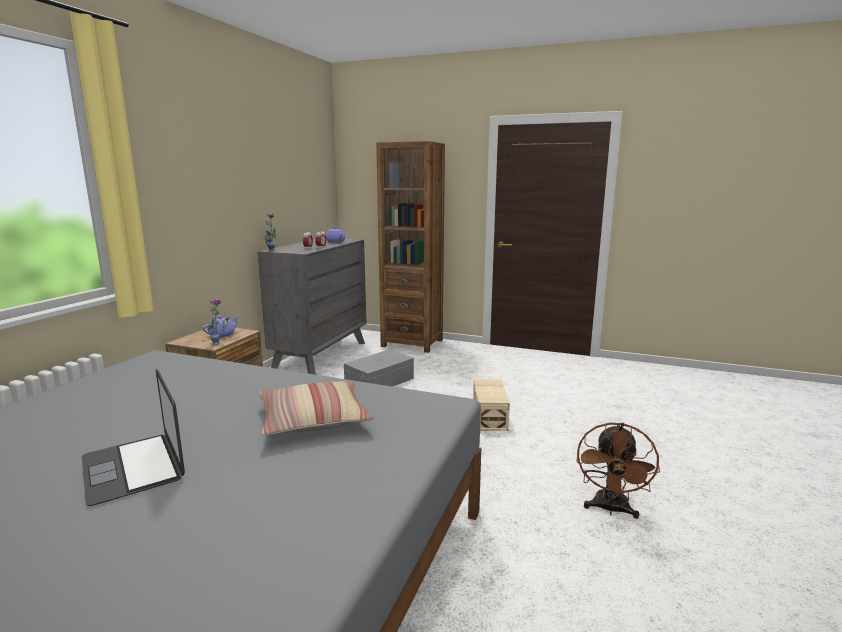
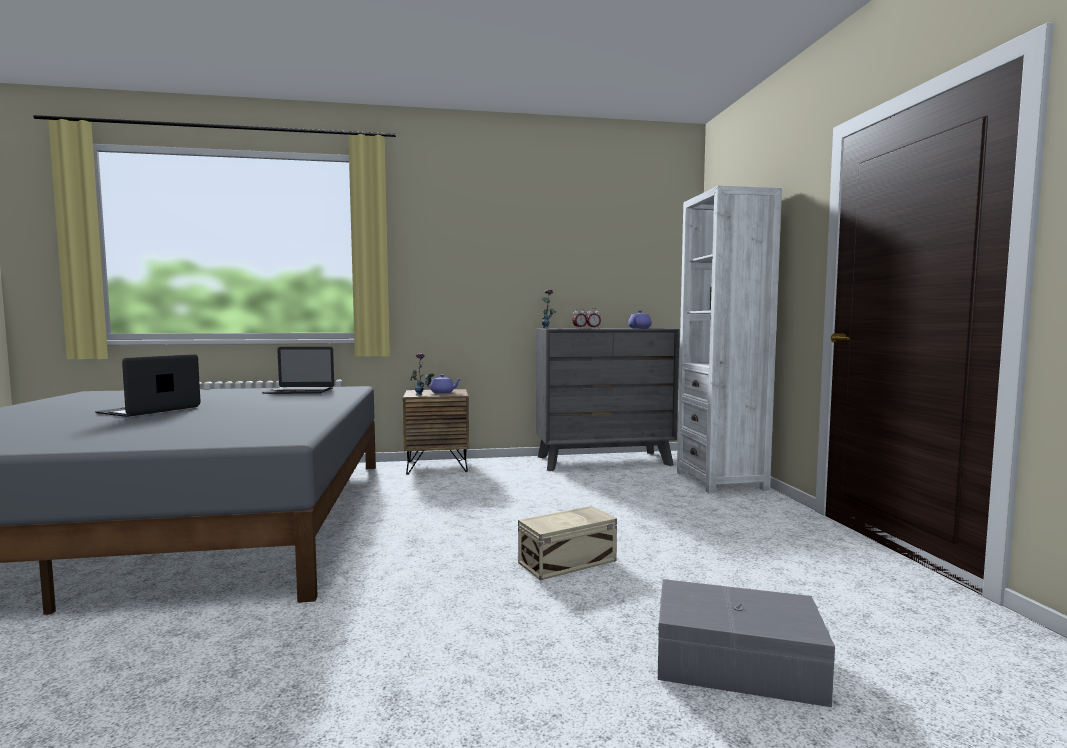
camera: 60 degrees right, 10 degrees down
(123, 381) = (299, 391): none -> laptop
(313, 419) = (235, 420): pillow -> none
(380, 381) = (581, 493): grey storage box -> grey storage box (738, 665)
(412, 343) = (721, 481): brown bookcase -> white bookcase
(610, 509) = (360, 697): brown fan -> none

